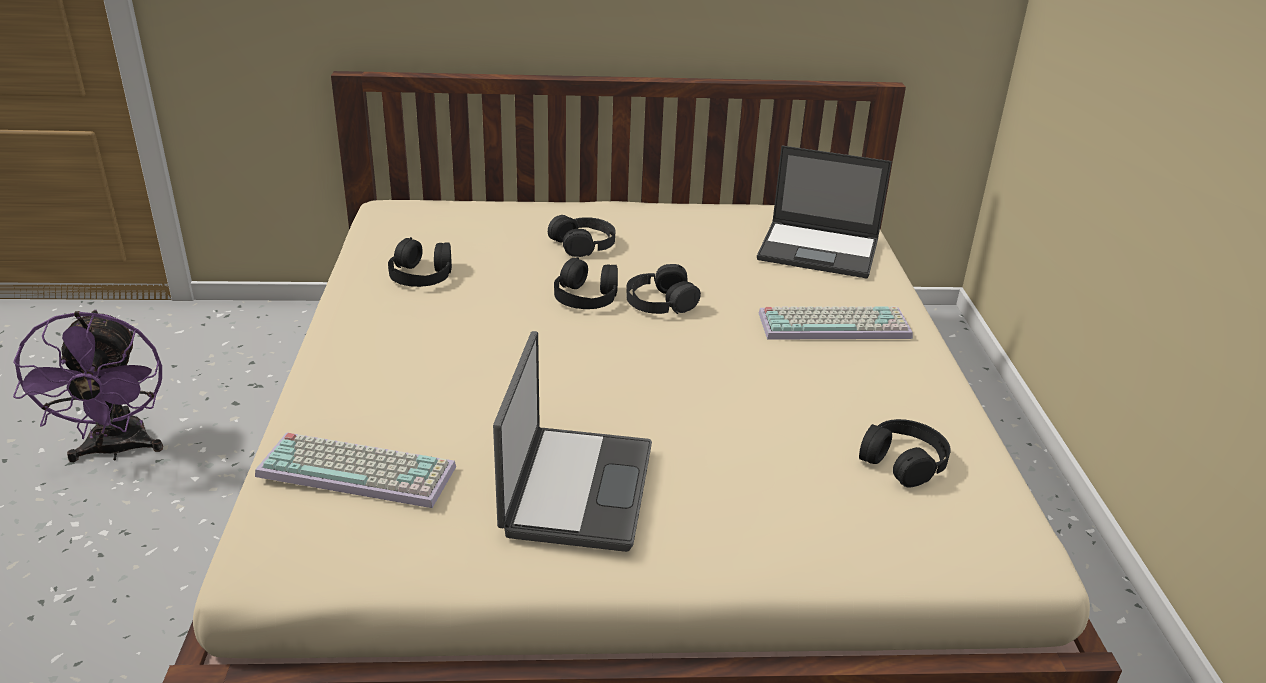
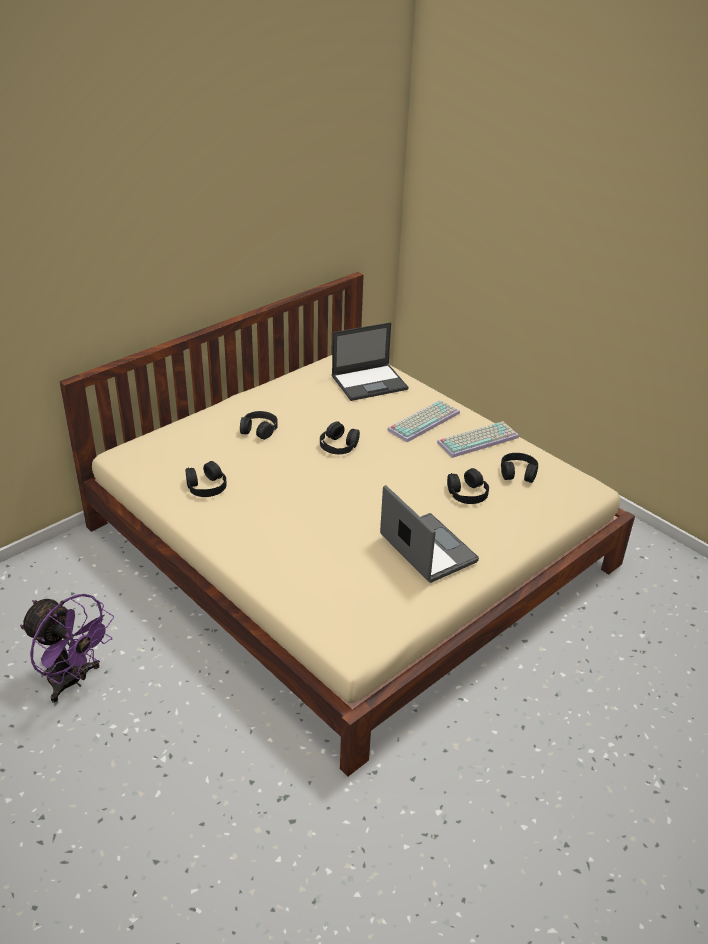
camera: 40 degrees left, 5 degrees up
(360, 470) = (336, 591): keyboard -> keyboard (478, 439)
(586, 296) = (303, 458): black headphones -> black headphones (467, 493)

